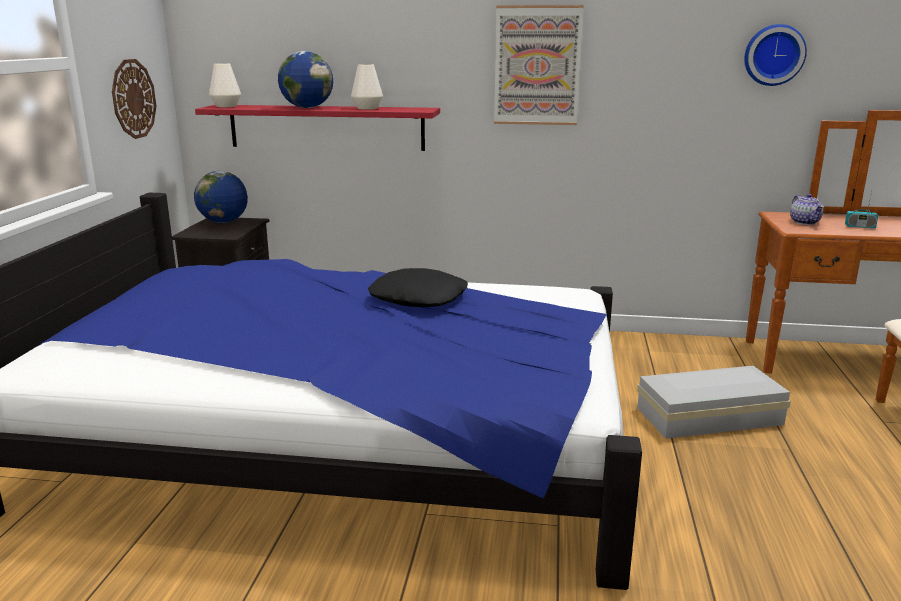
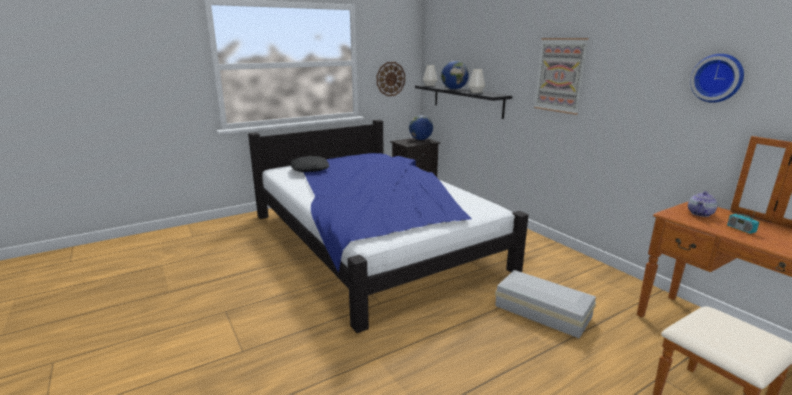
camera: 50 degrees right, 0 degrees up
(326, 127) = (467, 100): red shelf -> black shelf
(419, 298) = (416, 186): black pillow -> black pillow (310, 169)

